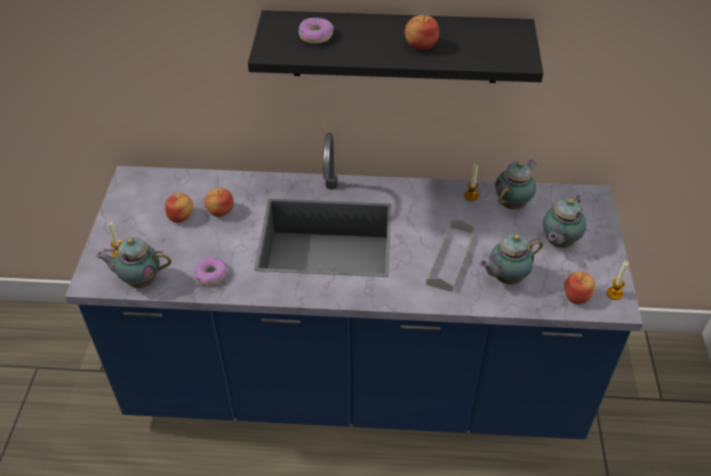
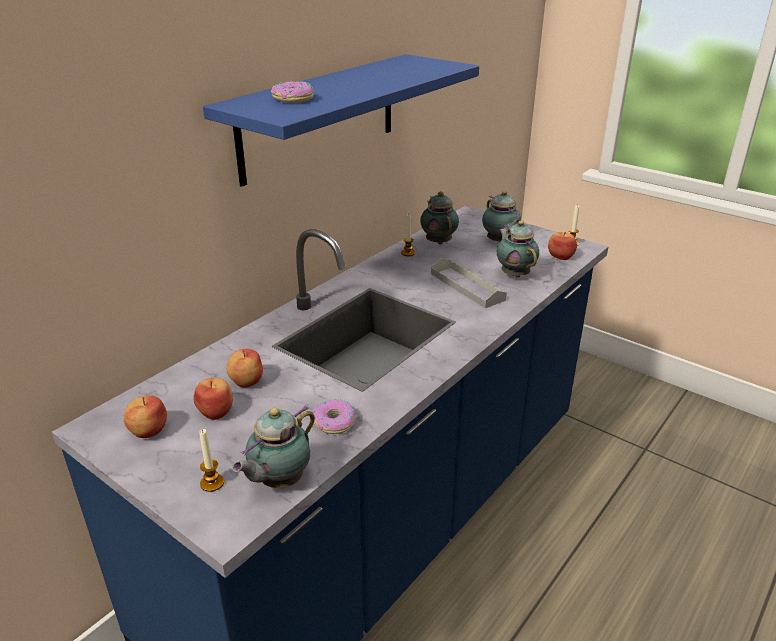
camera: 55 degrees left, 15 degrees down
(395, 47) = (320, 117): black shelf -> blue shelf
(420, 45) = (379, 79): apple -> apple (148, 430)
(505, 278) = (514, 274): teapot -> teapot turned 150 degrees clockwise

